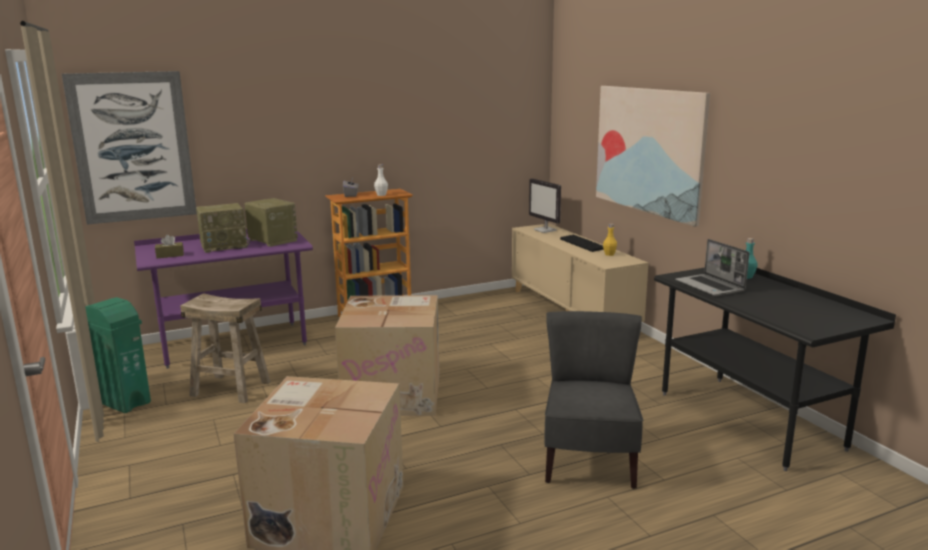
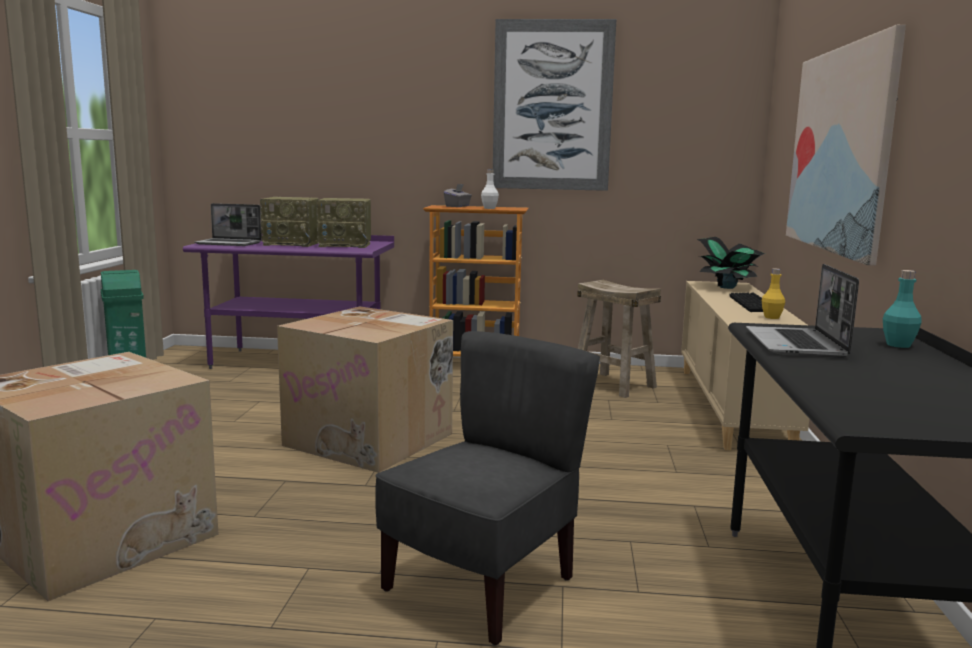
camera: 30 degrees right, 5 degrees down
(133, 147) = (231, 129): picture -> picture (552, 106)
(170, 255) = (229, 243): brown tissue box -> laptop
(230, 389) = (228, 396): beige stool -> beige stool (612, 385)
(272, 240) = (346, 245): radio -> radio turned 105 degrees clockwise
(545, 230) = (727, 287): monitor -> potted plant

